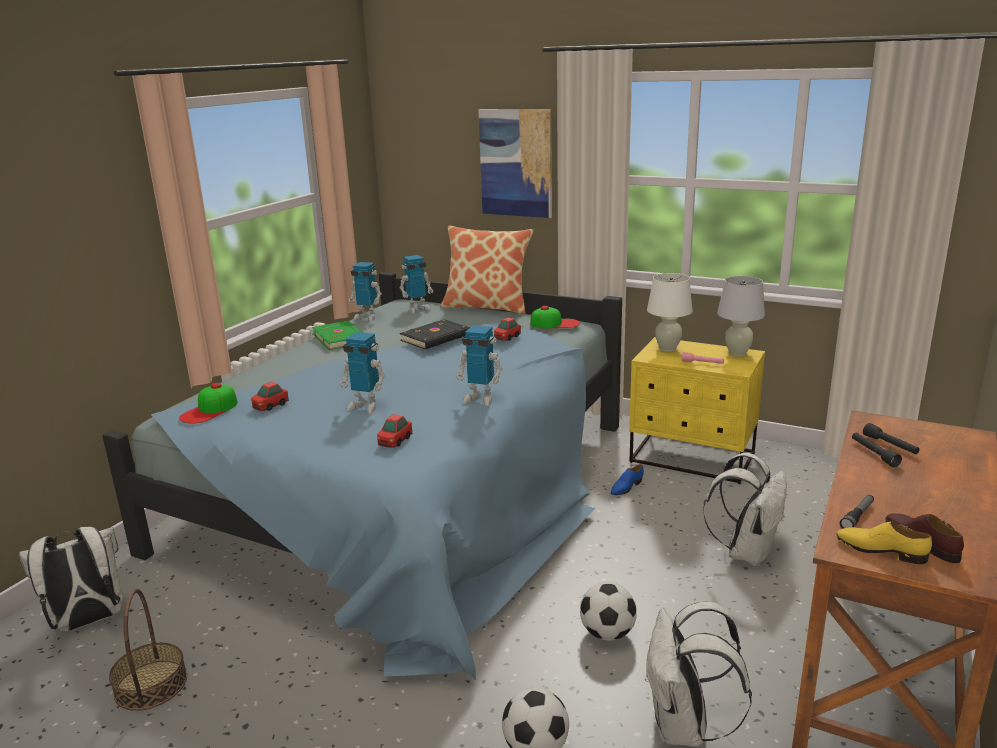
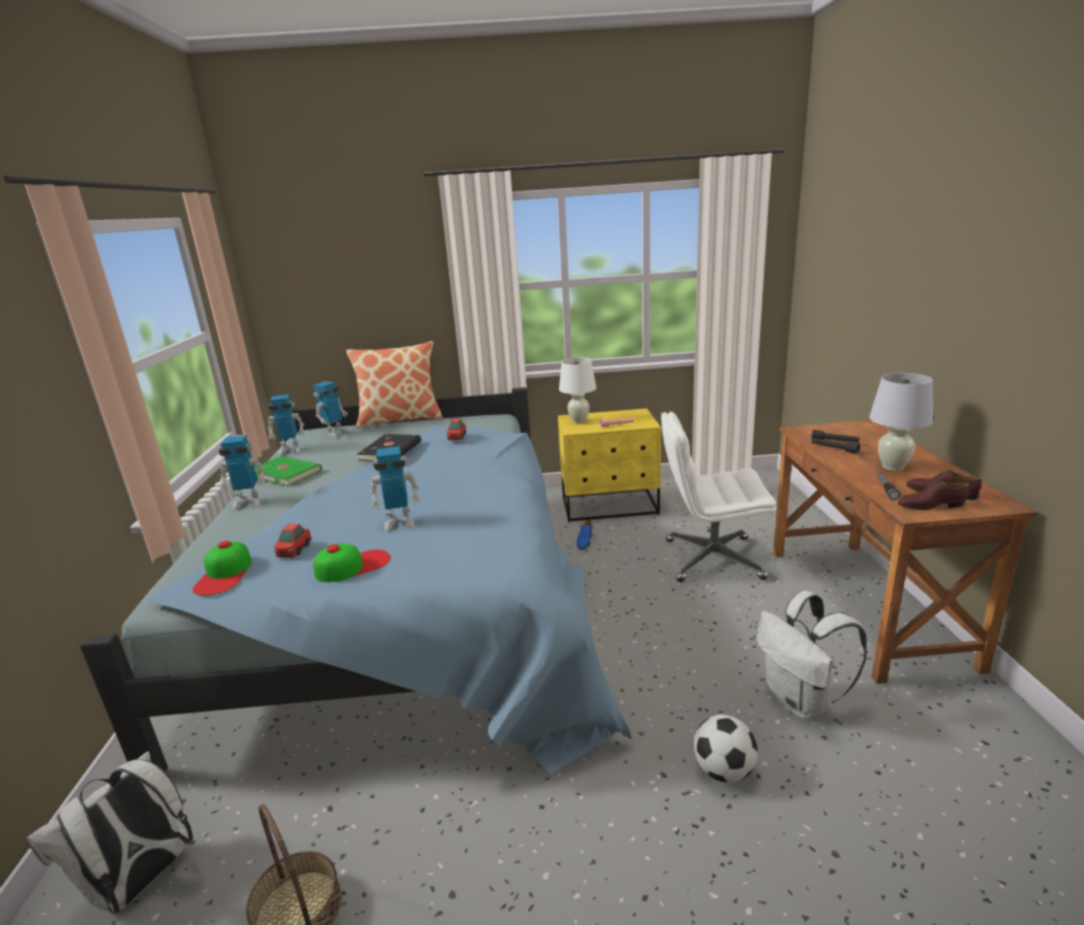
camera: 30 degrees left, 0 degrees up
(395, 441) = (471, 543): toy car -> none
(480, 398) = (500, 488): toy robot -> toy robot (249, 502)
(516, 163) = (402, 283): picture -> none
(555, 323) = (481, 419): cap -> cap (353, 565)
(607, 633) = (682, 655): football -> none
(737, 353) = (631, 413): white table lamp -> white table lamp (893, 466)
(747, 552) = (711, 559): white backpack -> white office chair
(880, 550) = (930, 505): yellow shoe -> brown shoe

